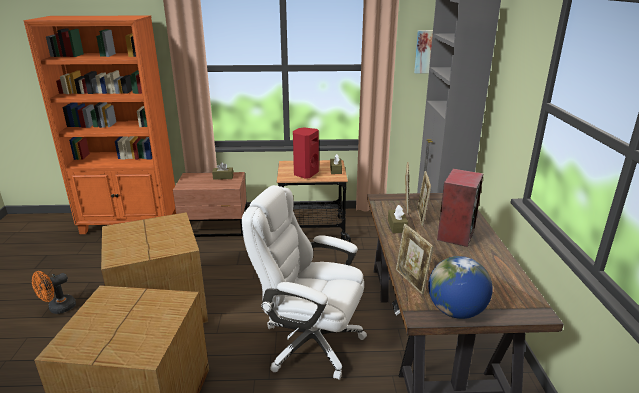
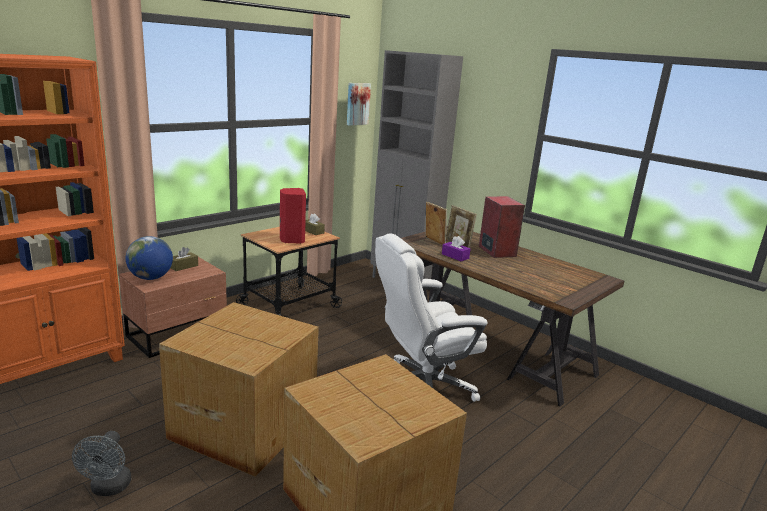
camera: 45 degrees left, 5 degrees down
(58, 308) = (108, 488): orange fan -> grey fan
(397, 226) = (455, 256): brown tissue box -> purple tissue box
(411, 281) = (527, 285): picture frame -> none
(456, 311) = (577, 292): globe -> globe (151, 278)

